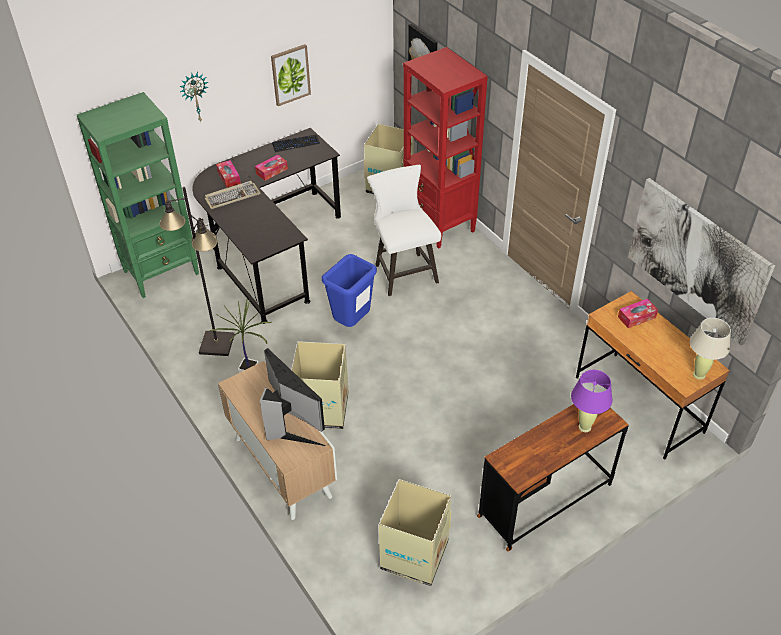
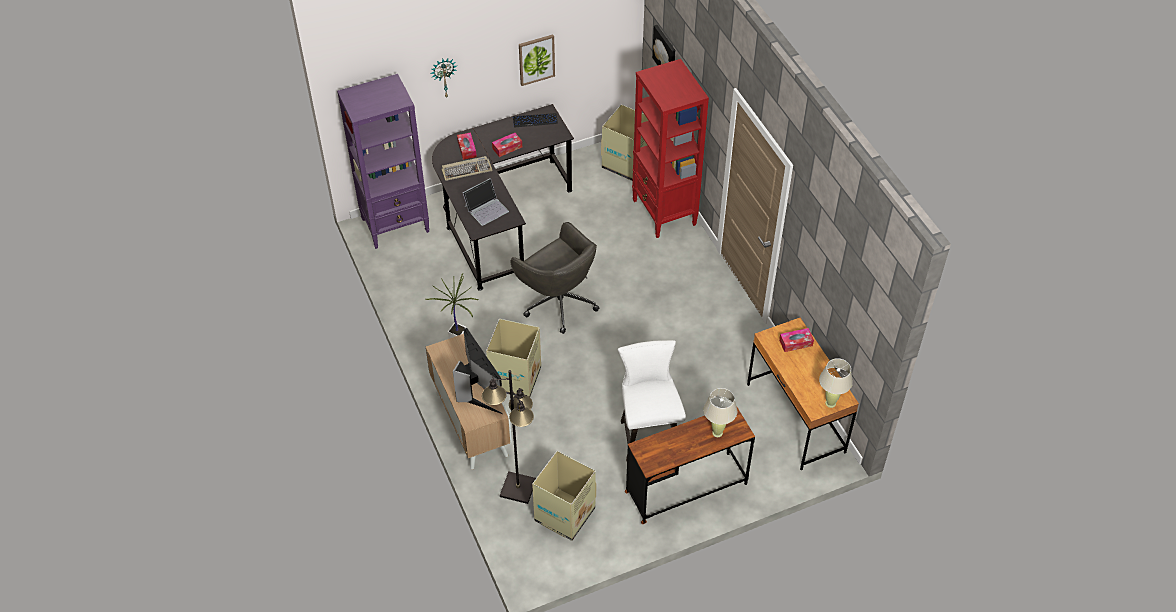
camera: 10 degrees right, 5 degrees up
(162, 272) = (396, 225): green bookcase -> purple bookcase
(216, 344) = (434, 303): black floor lamp -> black floor lamp (518, 487)
(261, 230) = (486, 208): none -> laptop
(351, 323) = (558, 301): blue trash can -> grey office chair
(403, 271) = (618, 256): white stool -> white stool (648, 433)
(585, 427) = (717, 432): purple table lamp -> beige table lamp
(696, 260) = (840, 306): picture -> none

